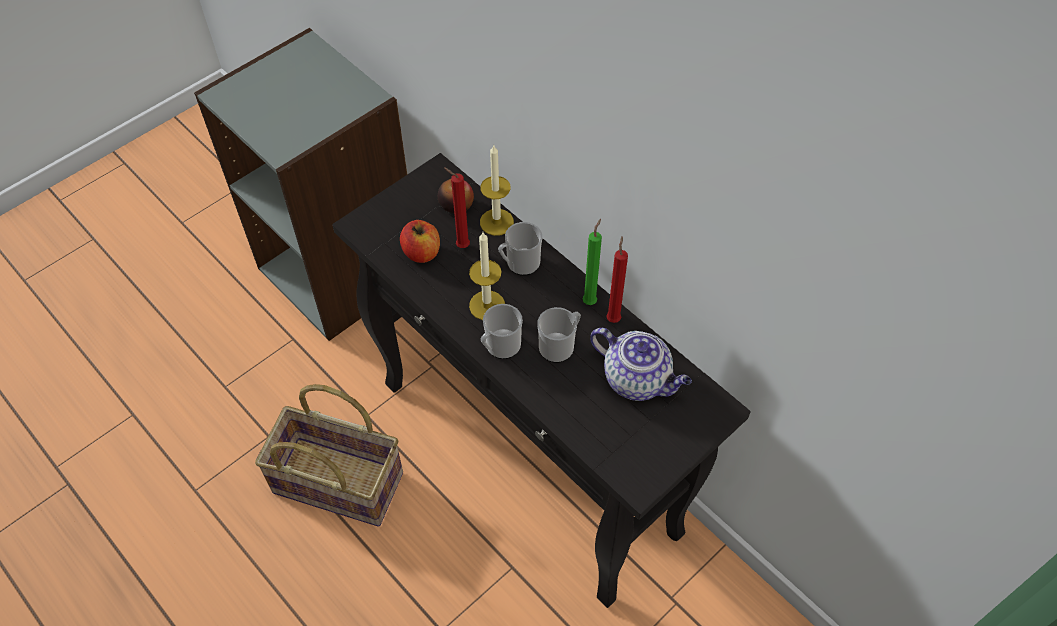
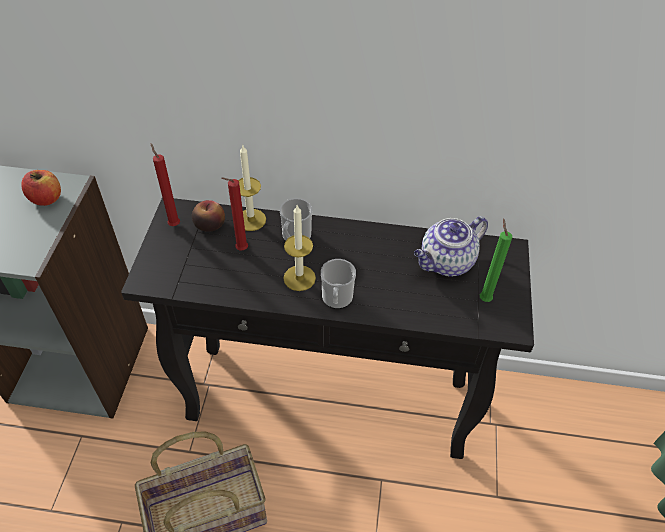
camera: 40 degrees left, 5 degrees down
(422, 252) = (215, 271): apple -> apple (46, 198)
(559, 346) = (375, 274): mug -> none
(590, 300) = (366, 233): green candle -> green candle (484, 298)
(613, 318) = (391, 235): red candle -> red candle (173, 224)
(638, 379) = (446, 263): teapot -> teapot turned 150 degrees clockwise

